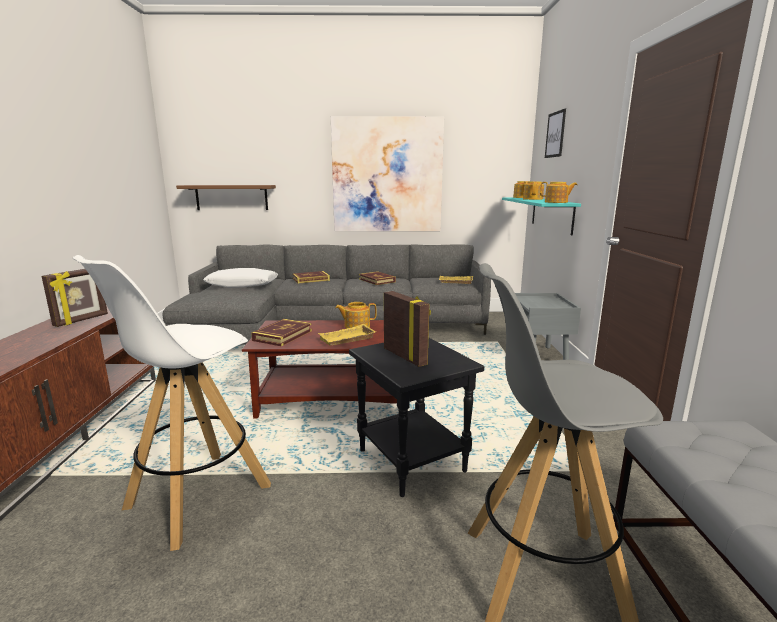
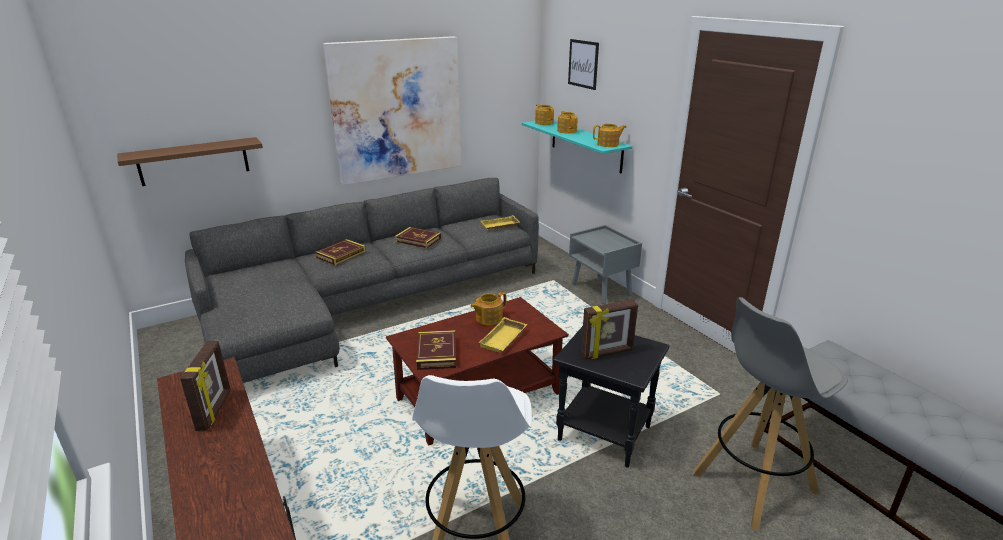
camera: 30 degrees left, 10 degrees up
(242, 285) = (265, 283): white pillow -> none
(405, 356) = (607, 353): picture frame -> picture frame turned 135 degrees clockwise

